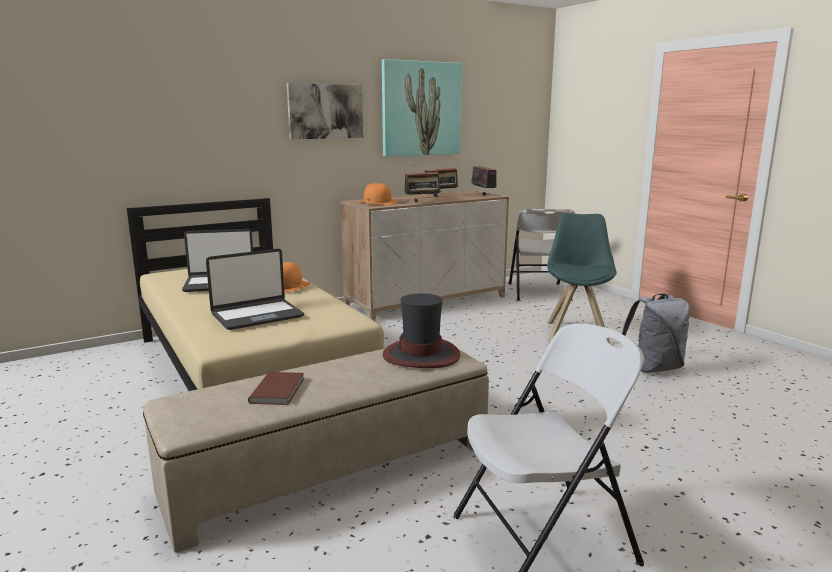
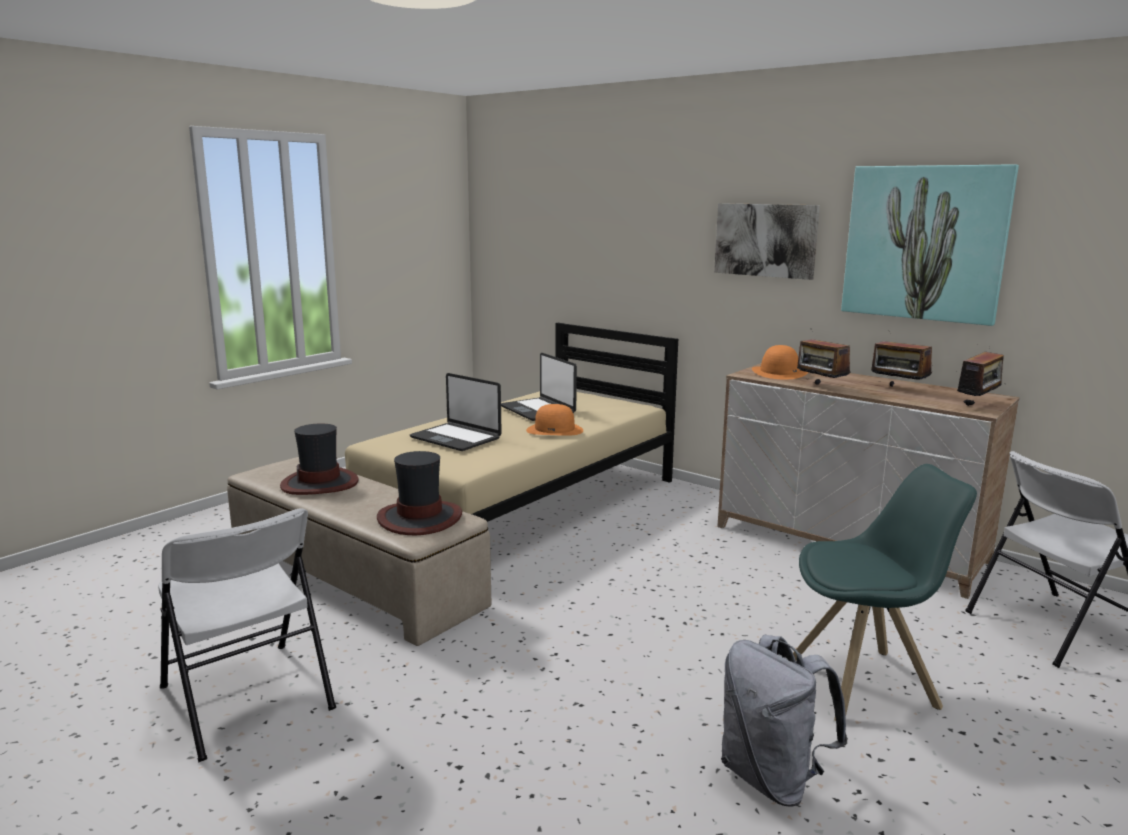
camera: 70 degrees right, 0 degrees up
(279, 390) = (320, 483): brown book -> hat

